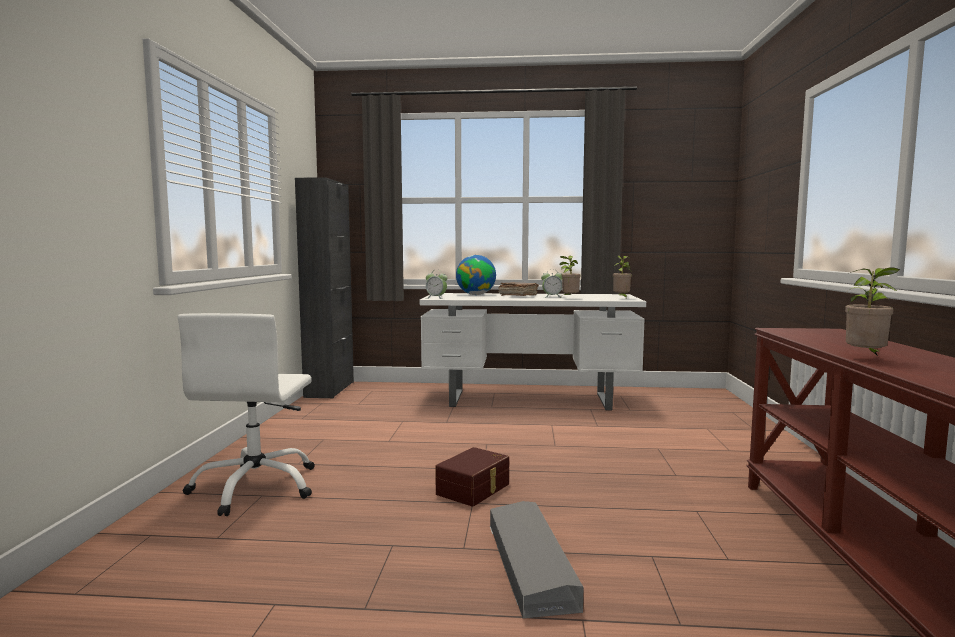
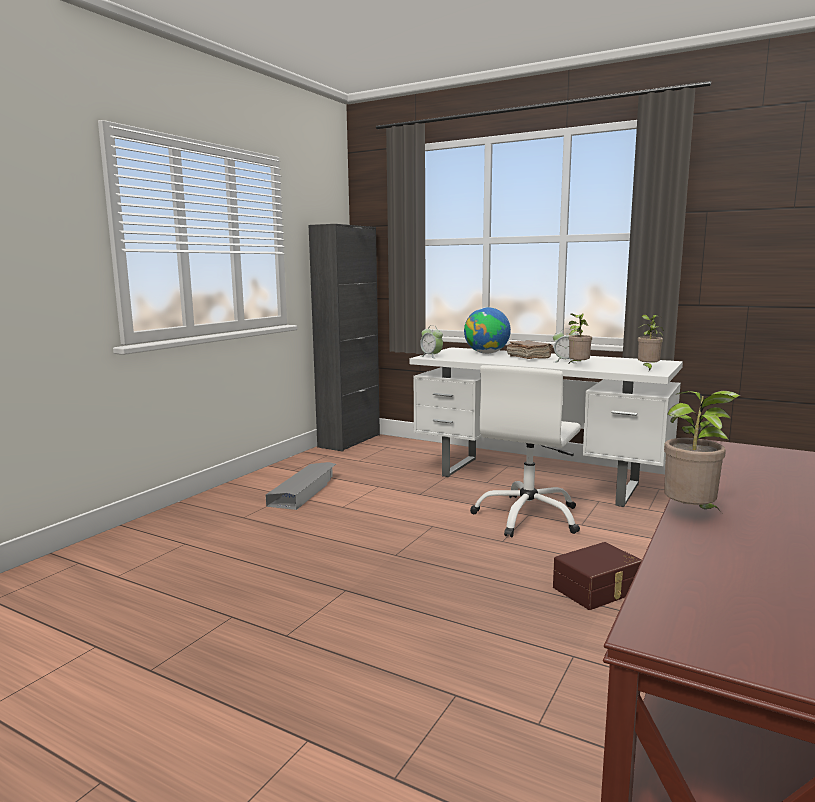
camera: 25 degrees right, 5 degrees up
(256, 487) = (189, 534): white office chair -> white office chair (528, 517)
(474, 489) = (363, 576): brown storage box -> brown storage box (598, 590)
(530, 564) = (326, 668): grey storage box -> grey storage box (304, 491)

